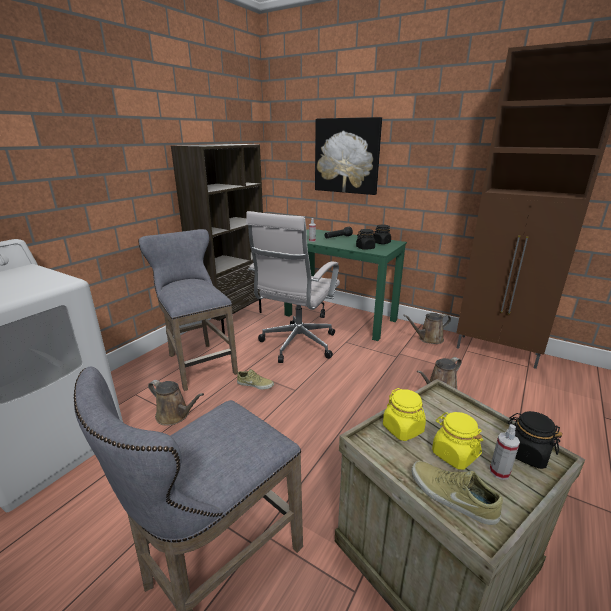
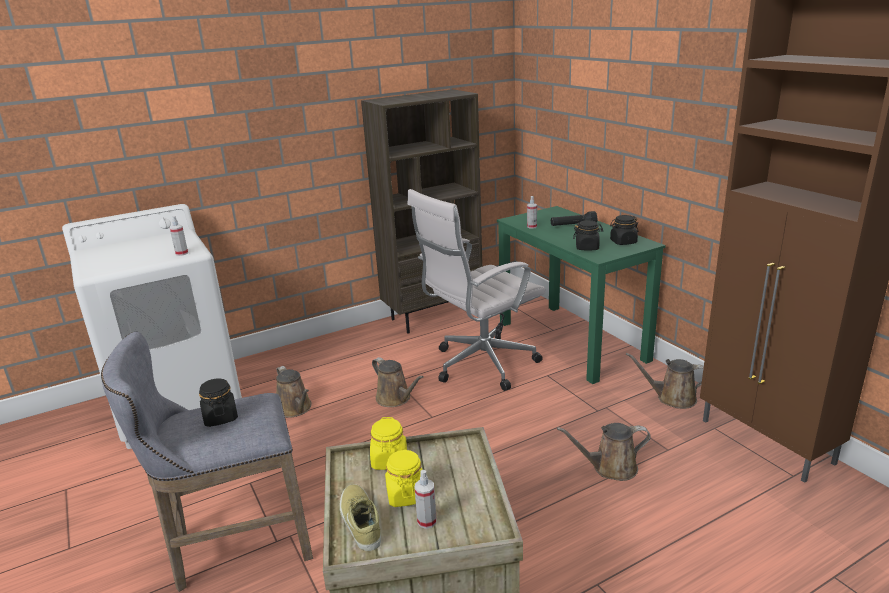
camera: 30 degrees right, 0 degrees up
(50, 283) = (182, 253): none -> spray bottle
(198, 362) = (357, 360): grey stool -> none
(255, 384) = (395, 399): beige shoe -> brown watering can
(347, 156) = (600, 110): picture -> none
(527, 453) = (476, 518): black jar -> black jar (220, 417)

